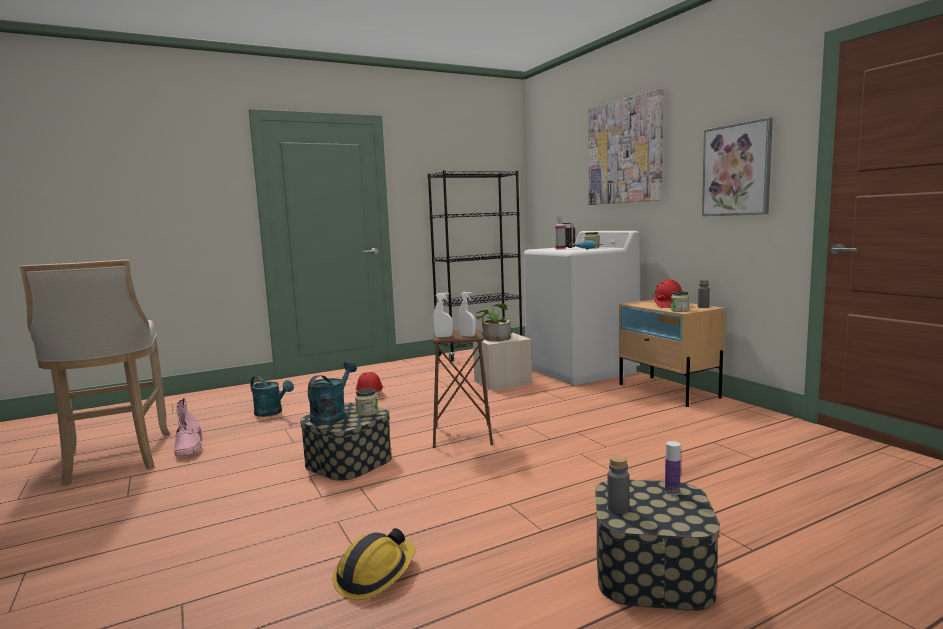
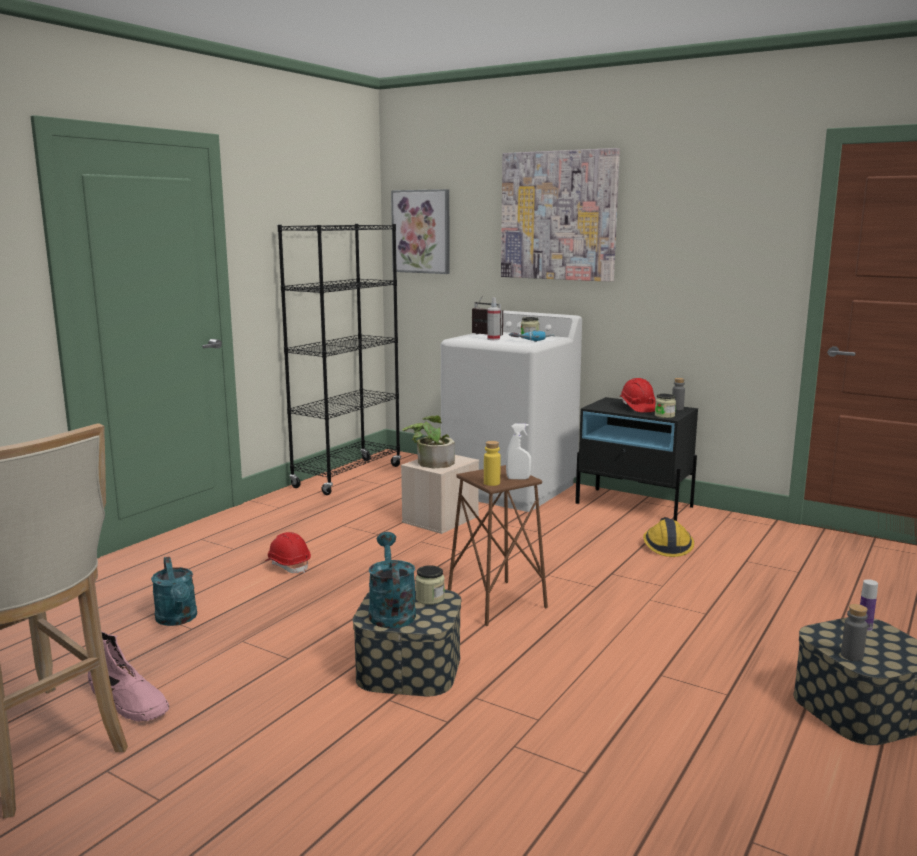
camera: 30 degrees left, 5 degrees up
(272, 413) = (178, 619): turquoise watering can -> turquoise watering can turned 60 degrees clockwise
(375, 574) = (644, 791): hard hat -> hard hat (667, 546)
(443, 337) = (491, 483): white spray bottle -> yellow bottle
(668, 391) = (634, 505): beige nightstand -> black nightstand
(737, 170) = (717, 258): picture -> picture (421, 231)

